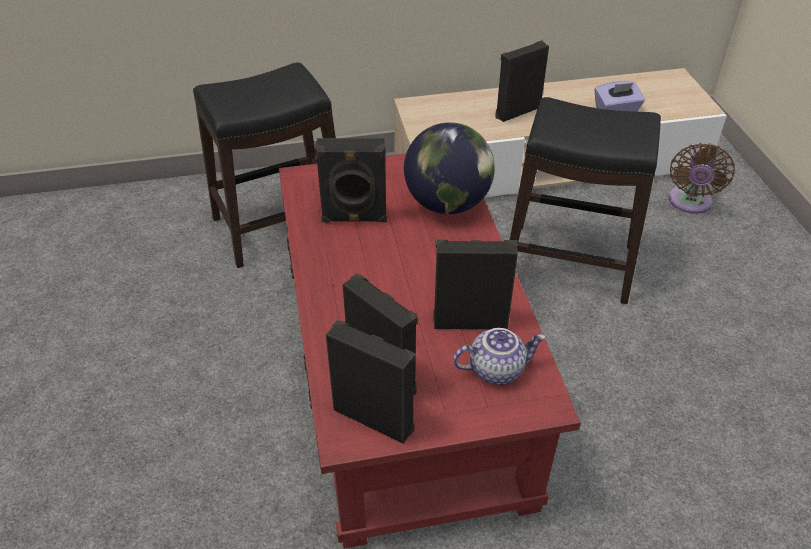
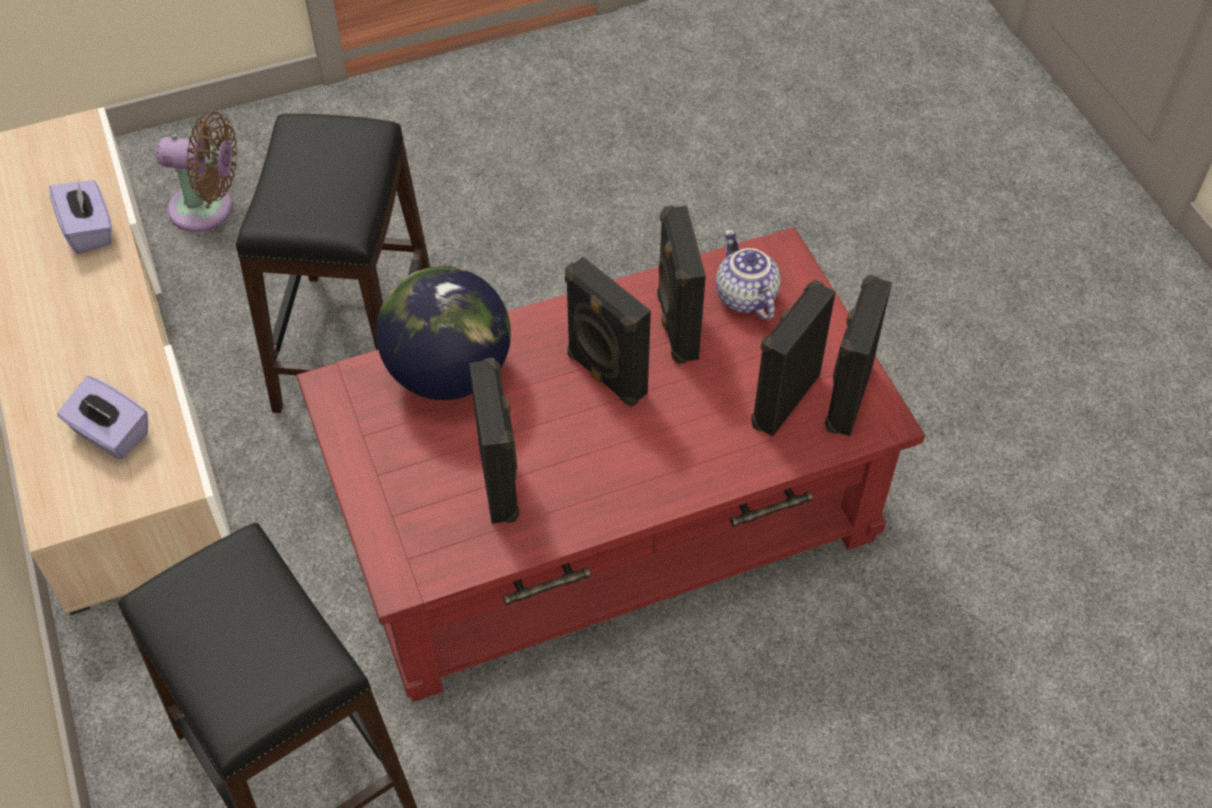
camera: 100 degrees left, 10 degrees up
(462, 119) = (110, 434): none -> purple tissue box
(517, 111) = (85, 358): black speaker -> black speaker (604, 375)

